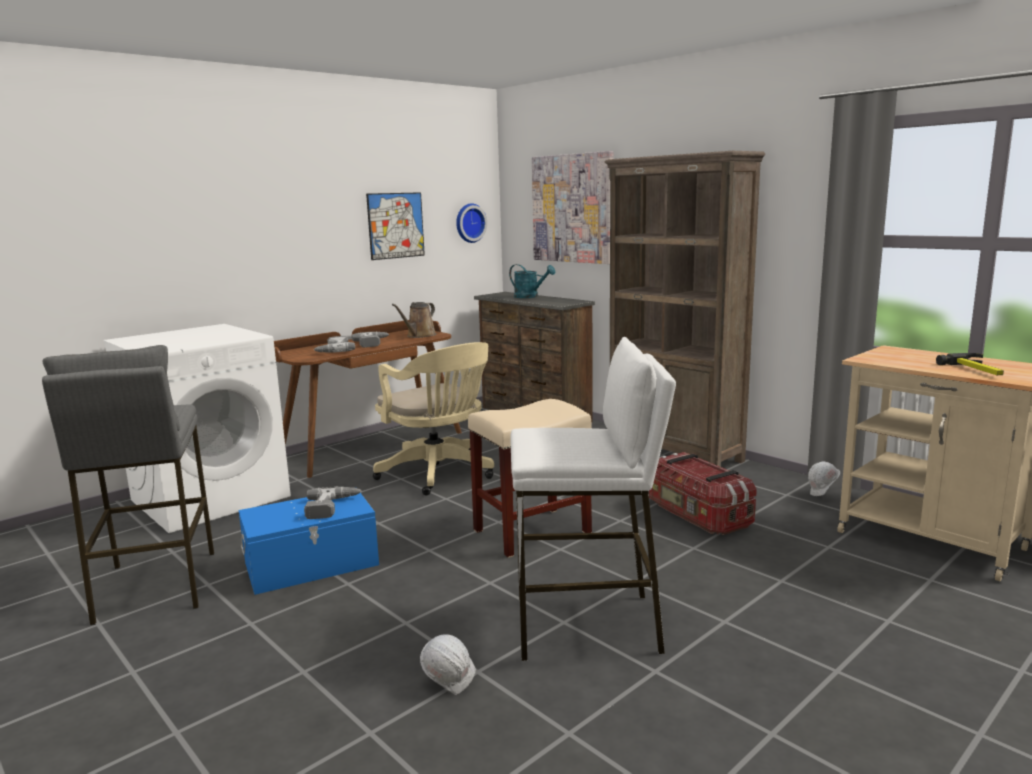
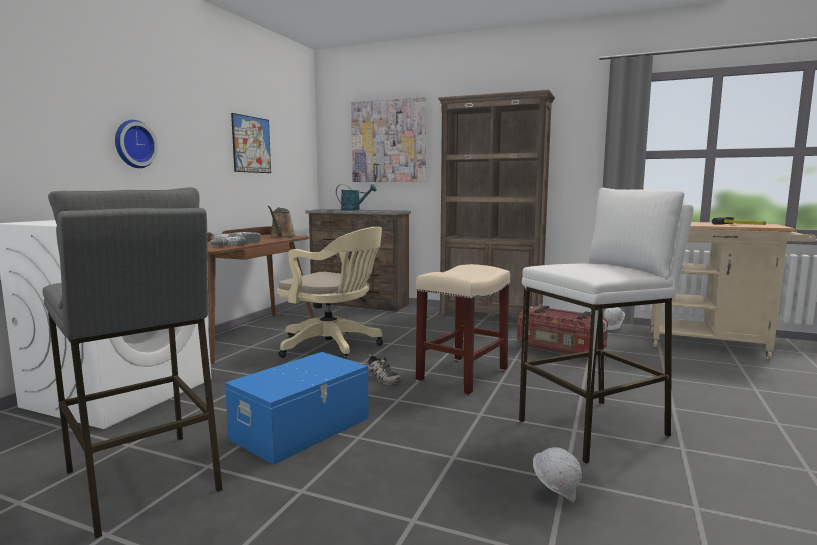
camera: 25 degrees left, 5 degrees down
(332, 507) = (323, 367): power drill -> none
(443, 520) = (381, 377): none -> shoe
(469, 223) = (298, 151): wall clock -> wall clock (133, 144)

